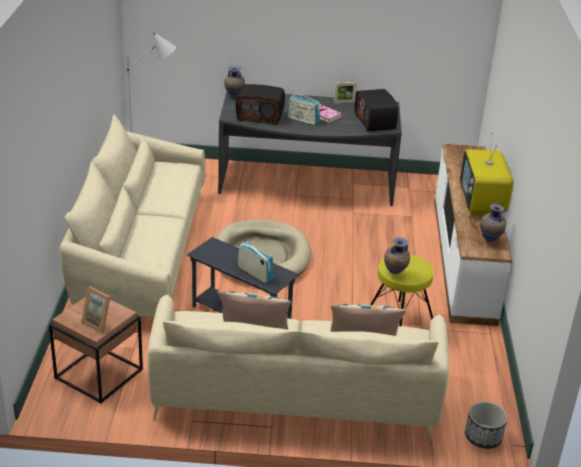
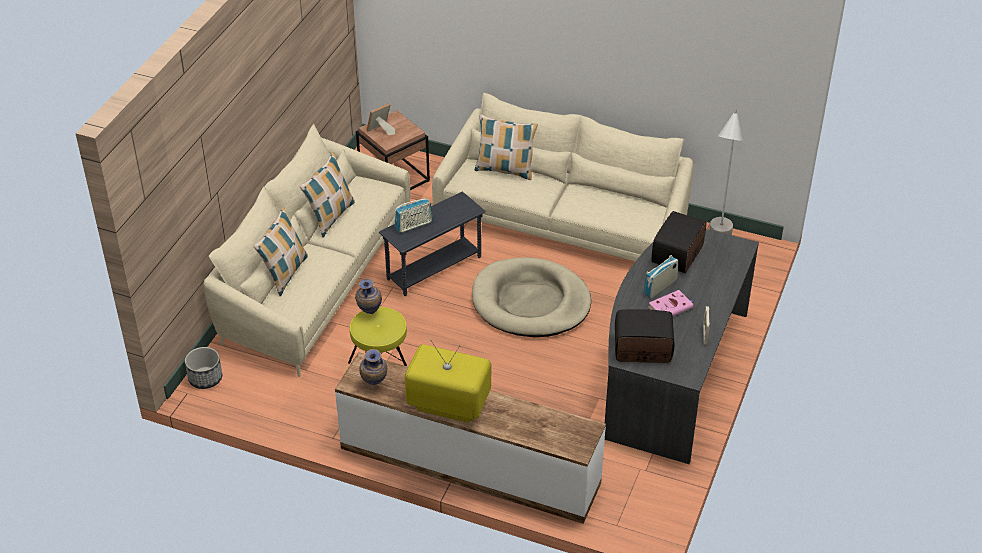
camera: 110 degrees right, 10 degrees up
(129, 244) = (505, 170): none -> pillow
(234, 97) = (734, 243): vase -> none

